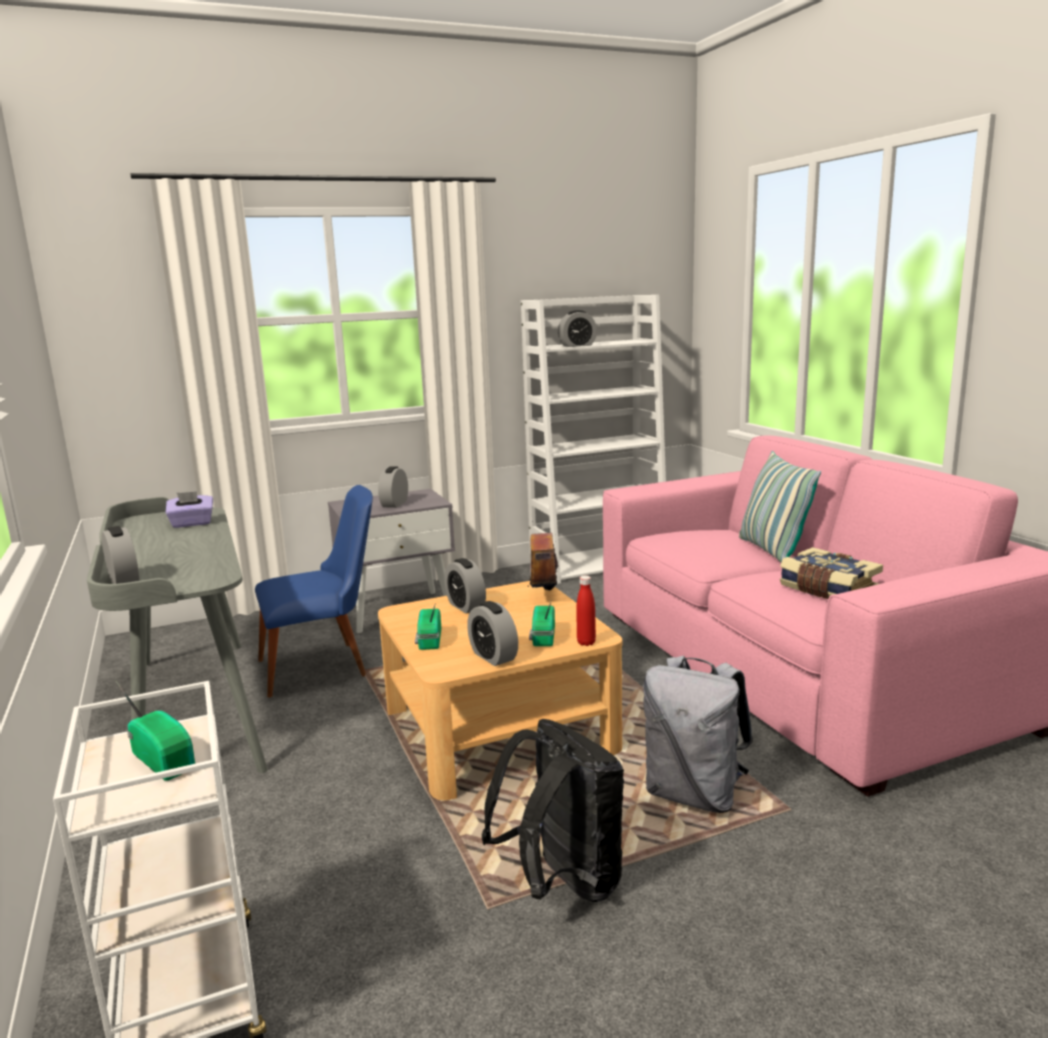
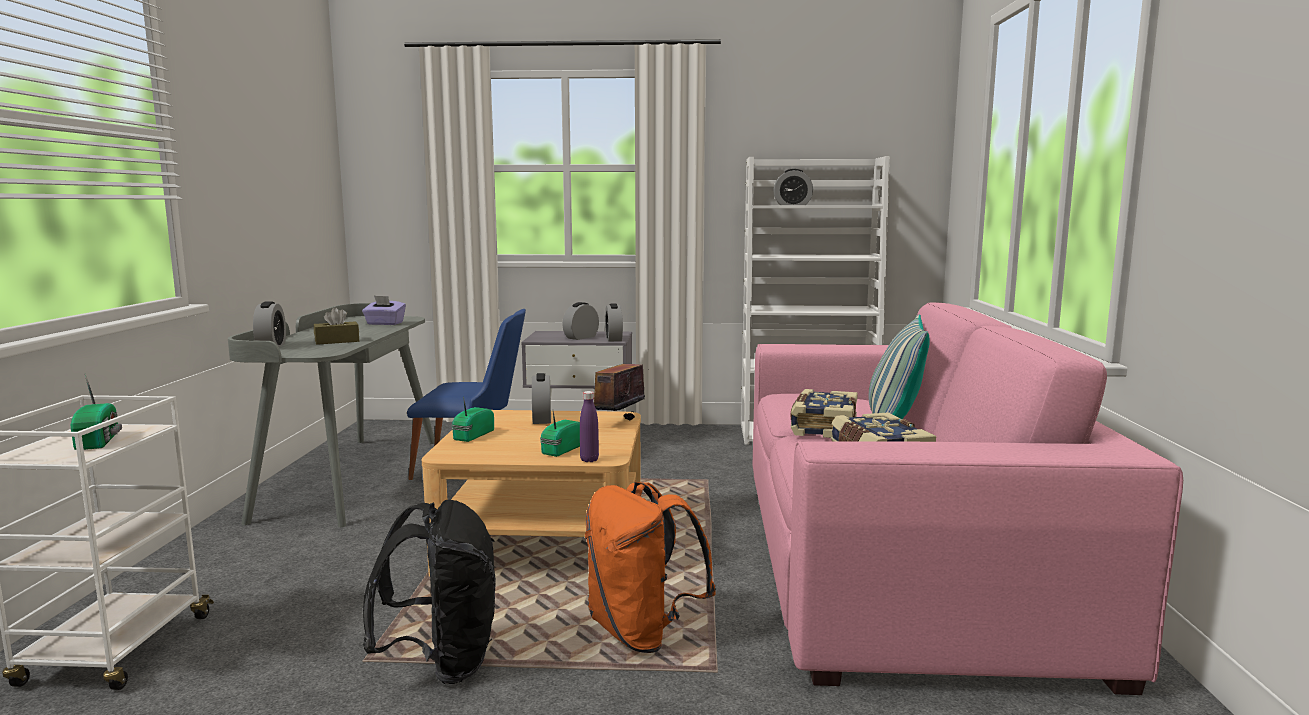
camera: 25 degrees right, 5 degrees down
(193, 559) = (337, 341): none -> brown tissue box
(493, 656) = (499, 454): alarm clock -> alarm clock (613, 339)
(586, 643) = (589, 460): red bottle -> purple bottle
(694, 794) = (642, 633): grey backpack -> orange backpack
(741, 568) = (822, 428): none -> book

